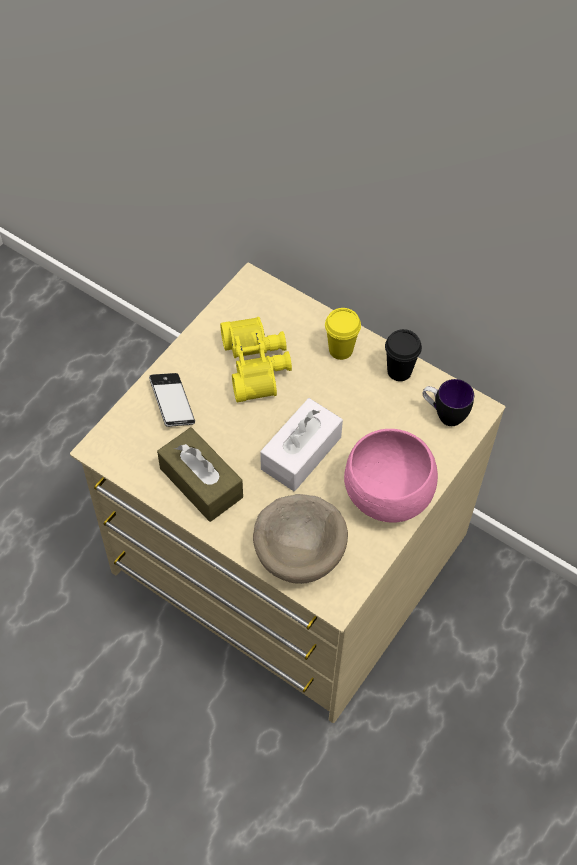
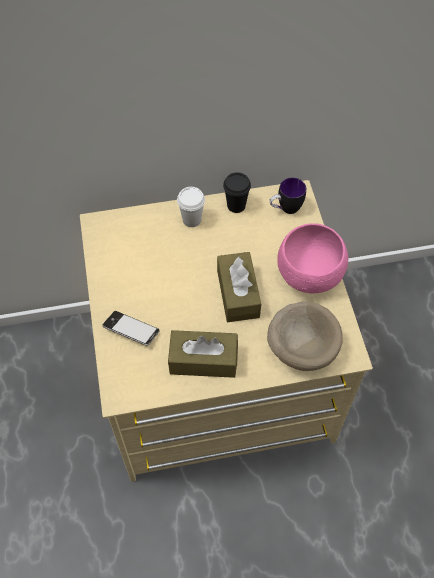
camera: 45 degrees left, 0 degrees up
(258, 365) = (156, 266): yellow binoculars -> none
(301, 453) = (238, 293): white tissue box -> brown tissue box
(340, 350) = (192, 220): yellow cup -> white cup

